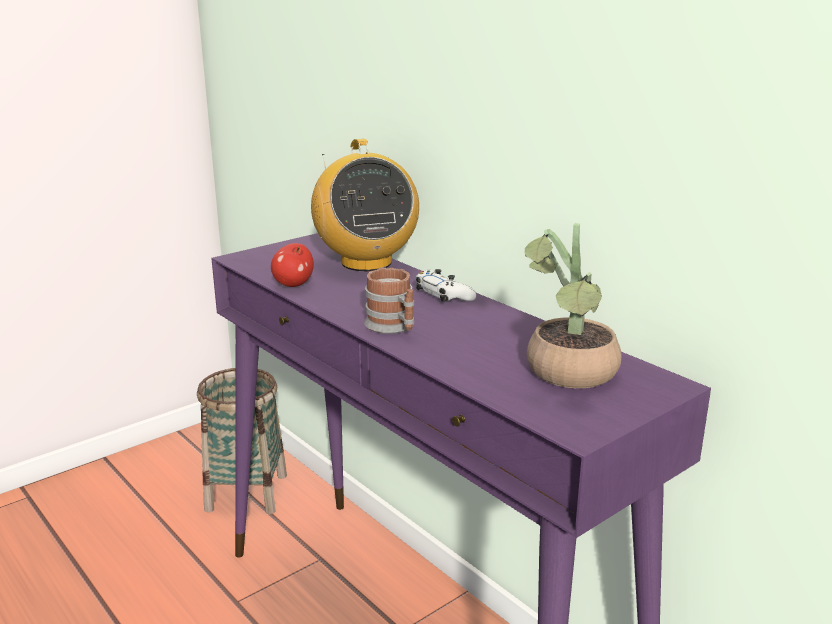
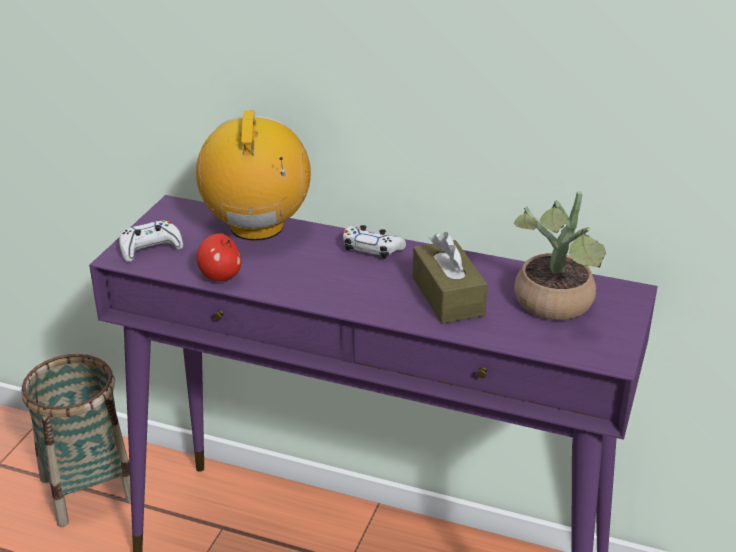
camera: 30 degrees left, 10 degrees up
(267, 257) = (150, 248): none -> white game controller
(366, 262) = (257, 227): radio -> radio turned 135 degrees counterclockwise
(393, 327) = (371, 300): mug -> none
(468, 341) = (448, 296): none -> brown tissue box

